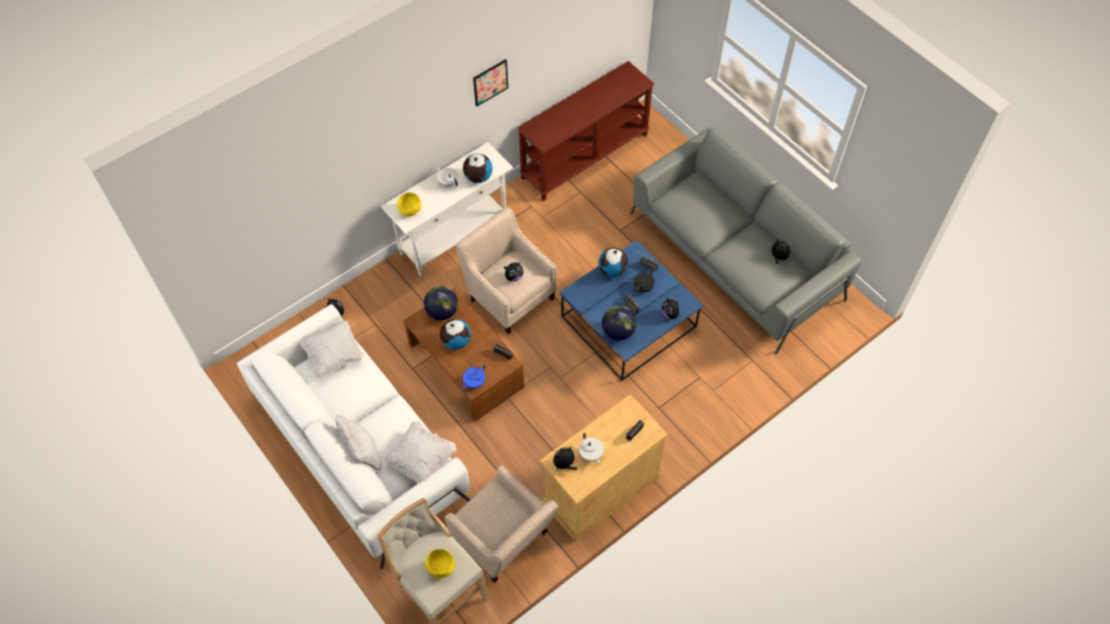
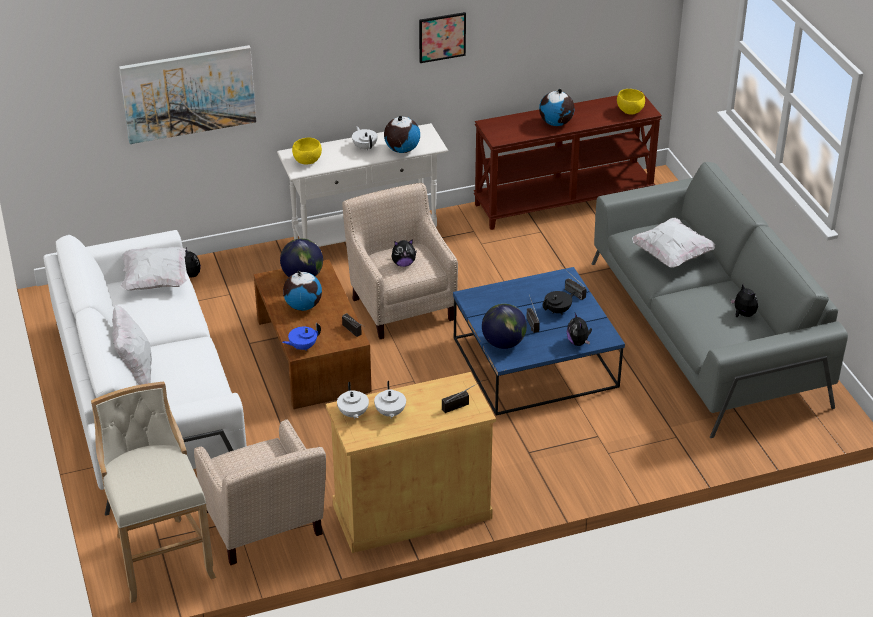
camera: 20 degrees right, 20 degrees down
(309, 197) = (188, 93): none -> picture
(421, 459) = (199, 394): white pillow -> white pillow (671, 255)
(441, 568) = (156, 478): yellow bowl -> yellow bowl (630, 111)
(564, 464) = (353, 414): plush toy -> white teapot
(613, 270) = (528, 287): globe -> globe (556, 123)

